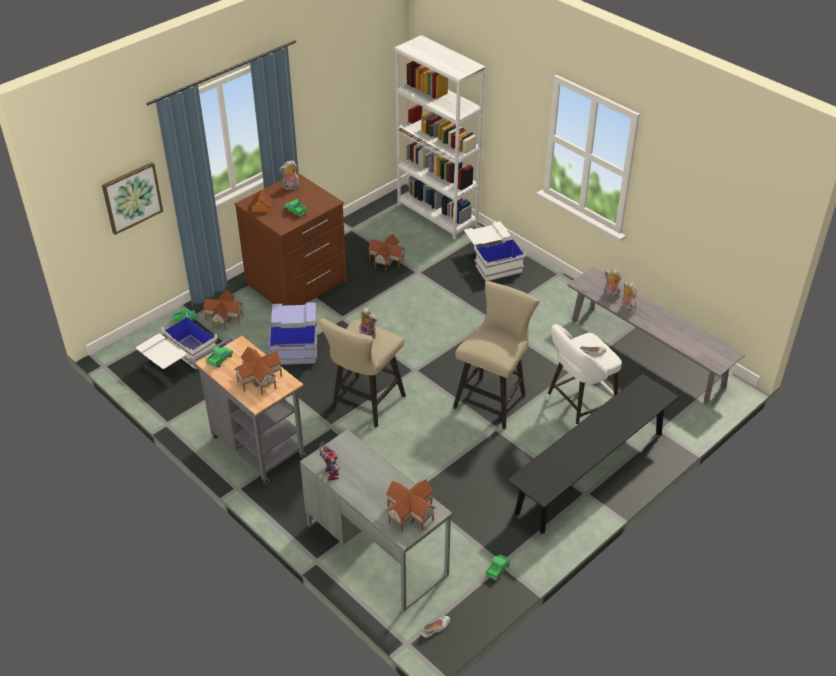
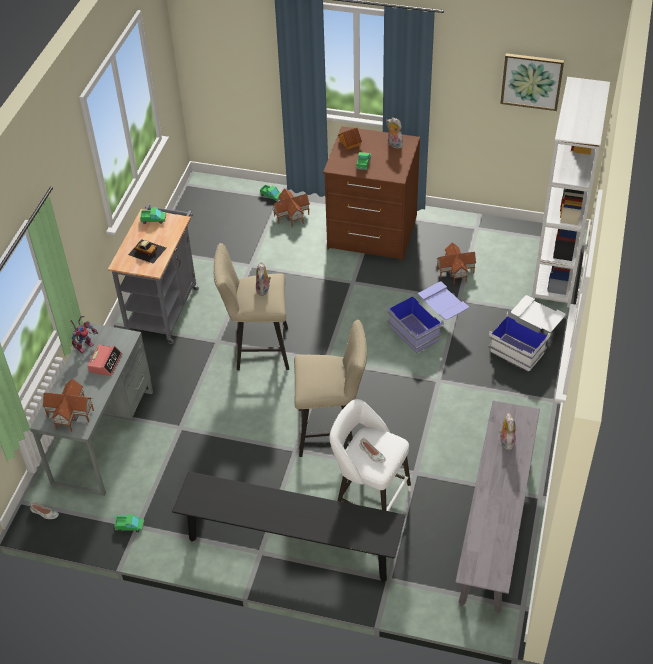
camera: 60 degrees right, 5 degrees up
(132, 197) = (248, 65): picture -> picture (531, 81)
(179, 361) = (222, 219): white storage box -> none
(259, 379) = (147, 251): toy house -> toy car
(295, 344) = (296, 271): blue storage box -> blue storage box (427, 327)
(366, 466) = (105, 363): none -> alarm clock
(627, 308) = (495, 462): plush toy -> none

